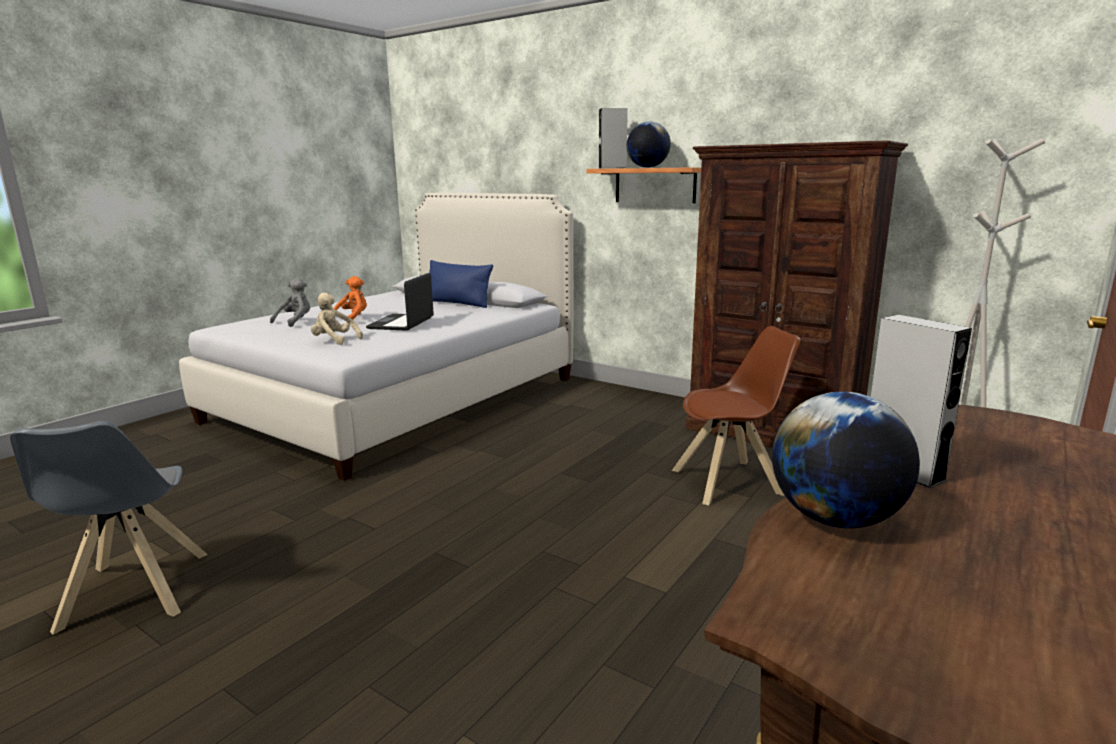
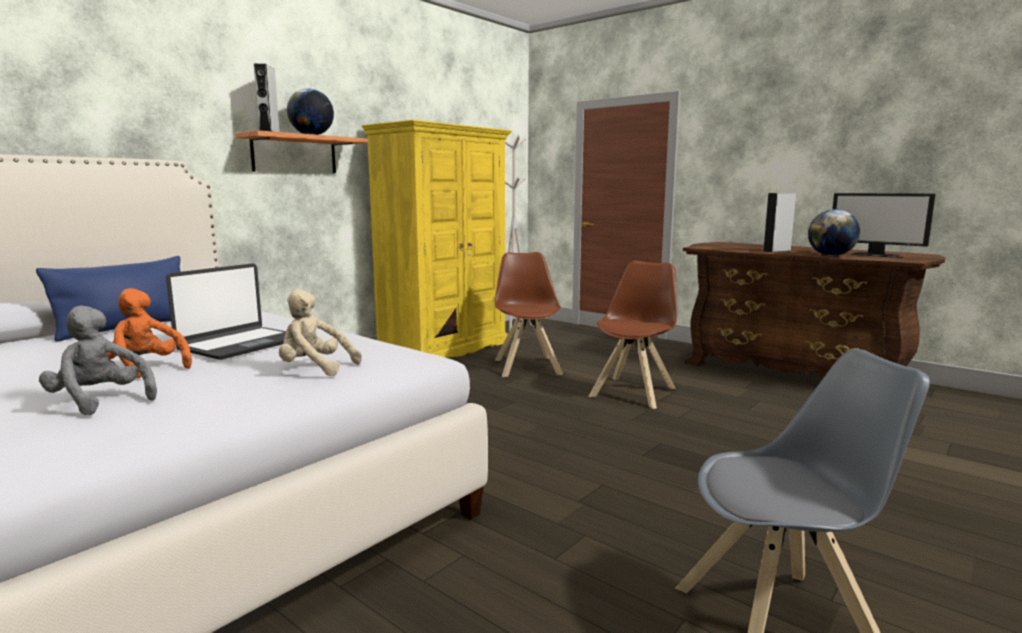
camera: 85 degrees left, 5 degrees down
(334, 341) = (315, 368): beige plush toy -> beige plush toy turned 75 degrees clockwise
(402, 323) = (240, 344): laptop -> laptop turned 75 degrees counterclockwise
(654, 558) = (634, 392): none -> brown chair
(773, 431) = (445, 348): brown wardrobe -> yellow wardrobe
(941, 604) = (875, 255): none -> monitor

